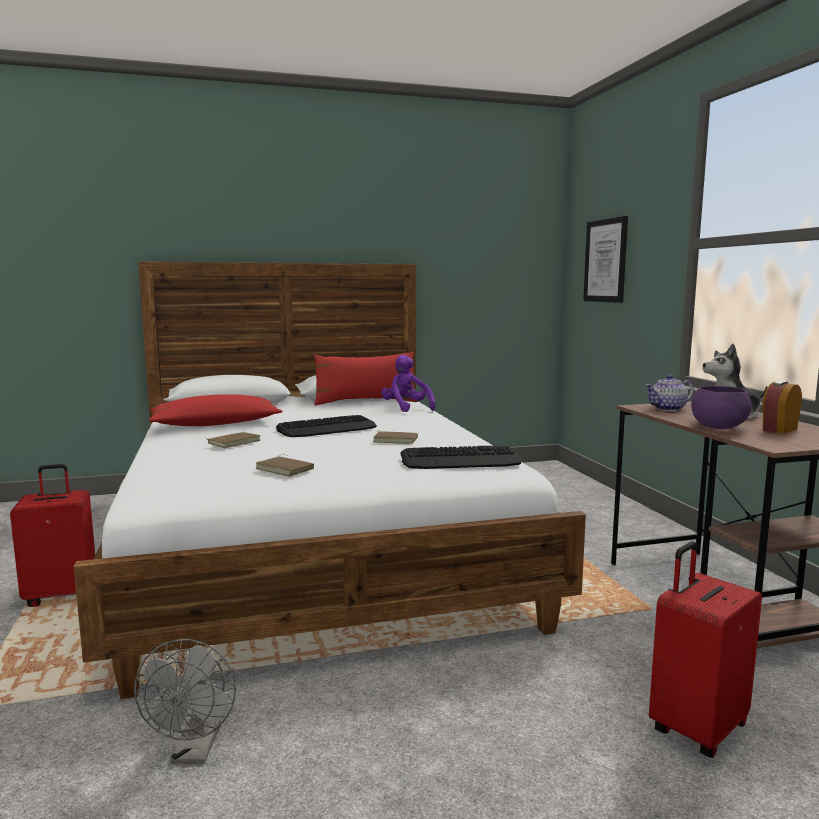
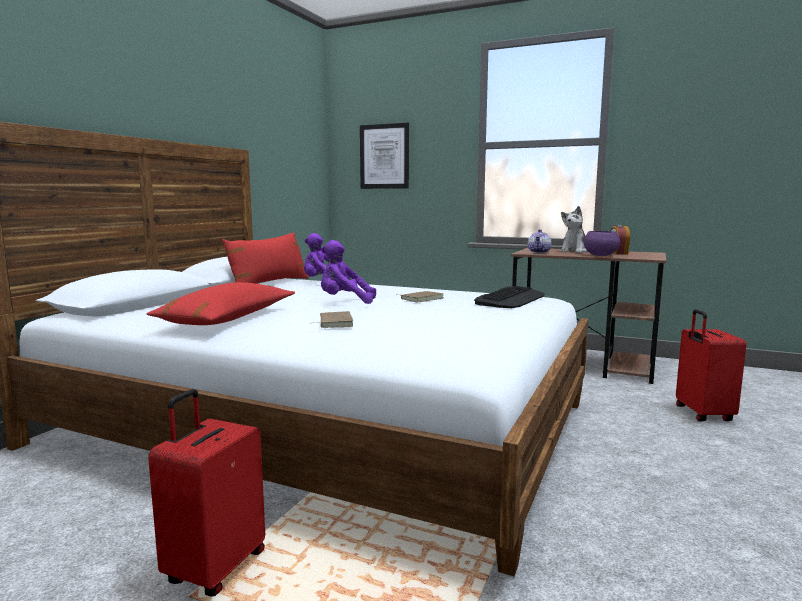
camera: 50 degrees left, 0 degrees up
(194, 752) = (631, 559): grey fan -> none
(286, 469) = (462, 325): brown book -> none
(327, 428) = (344, 302): keyboard -> purple plush toy

